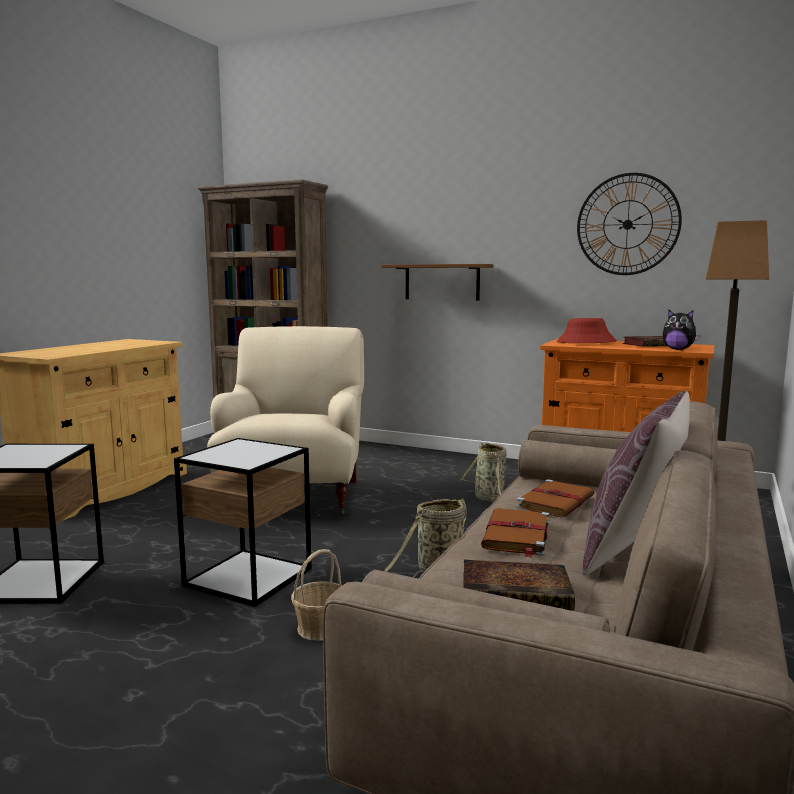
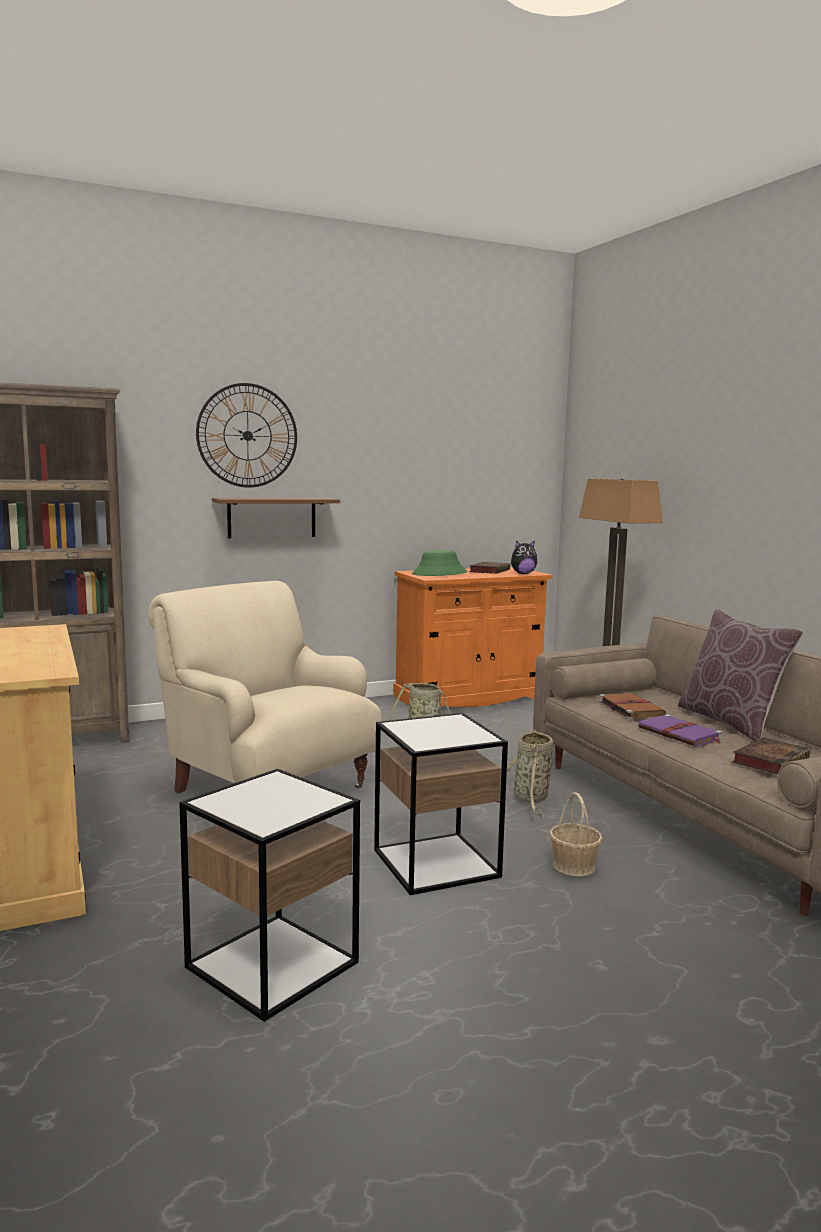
camera: 50 degrees left, 0 degrees up
(516, 536) = (680, 734): brown book -> purple book
(585, 342) = (439, 573): red hat -> green hat
(627, 224) = (449, 462): wall clock -> wall clock (247, 435)

